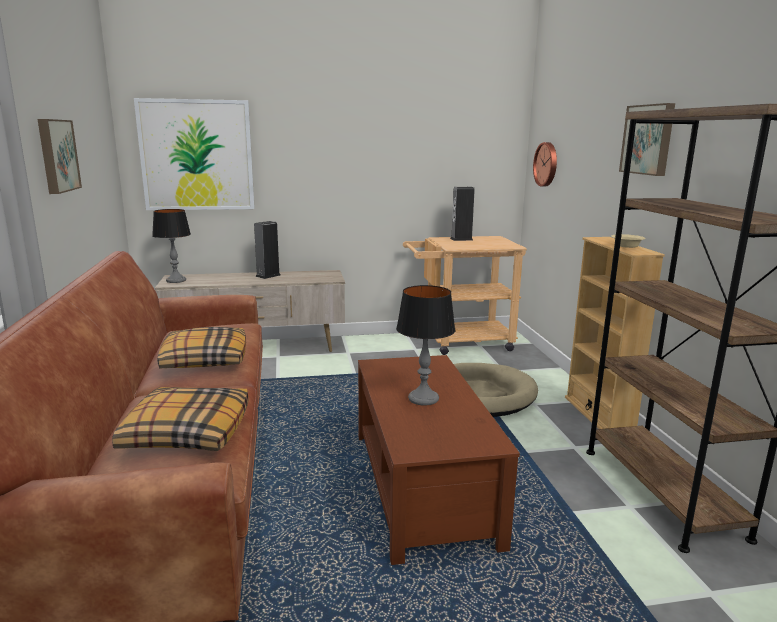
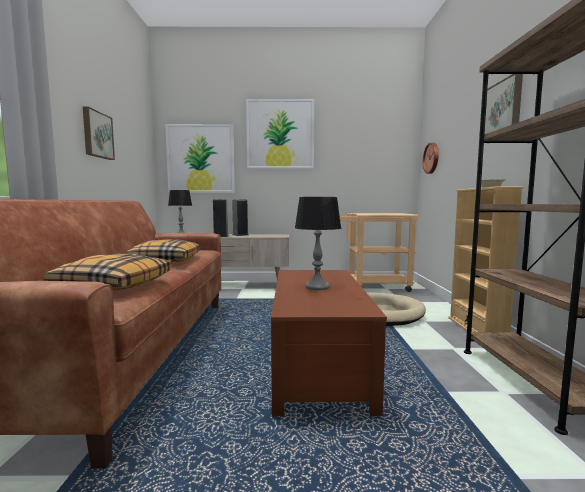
camera: 10 degrees right, 10 degrees down
(323, 117) = (280, 134): none -> picture
(461, 239) = (372, 213): speaker -> speaker (221, 236)

